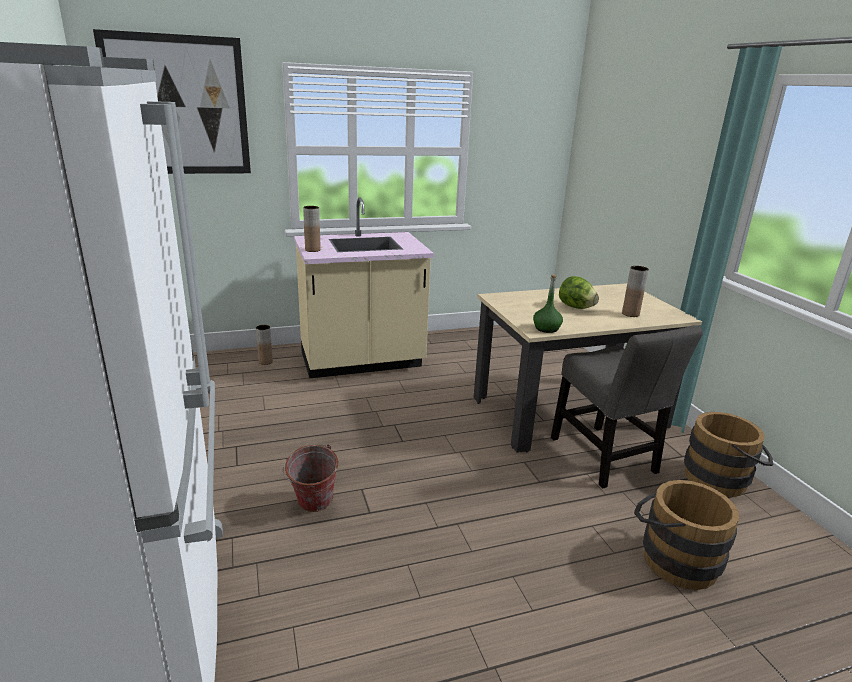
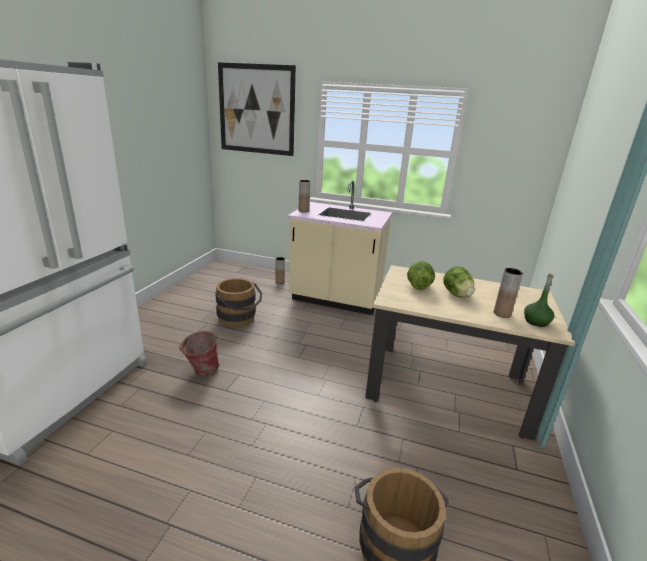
camera: 35 degrees right, 0 degrees up
(536, 309) = (418, 286): none -> lettuce
(546, 328) = (399, 302): green bottle -> green bottle (536, 322)
(605, 458) = (435, 435): grey chair -> none
(721, 479) = (534, 509): brown bucket -> brown bucket (238, 320)

